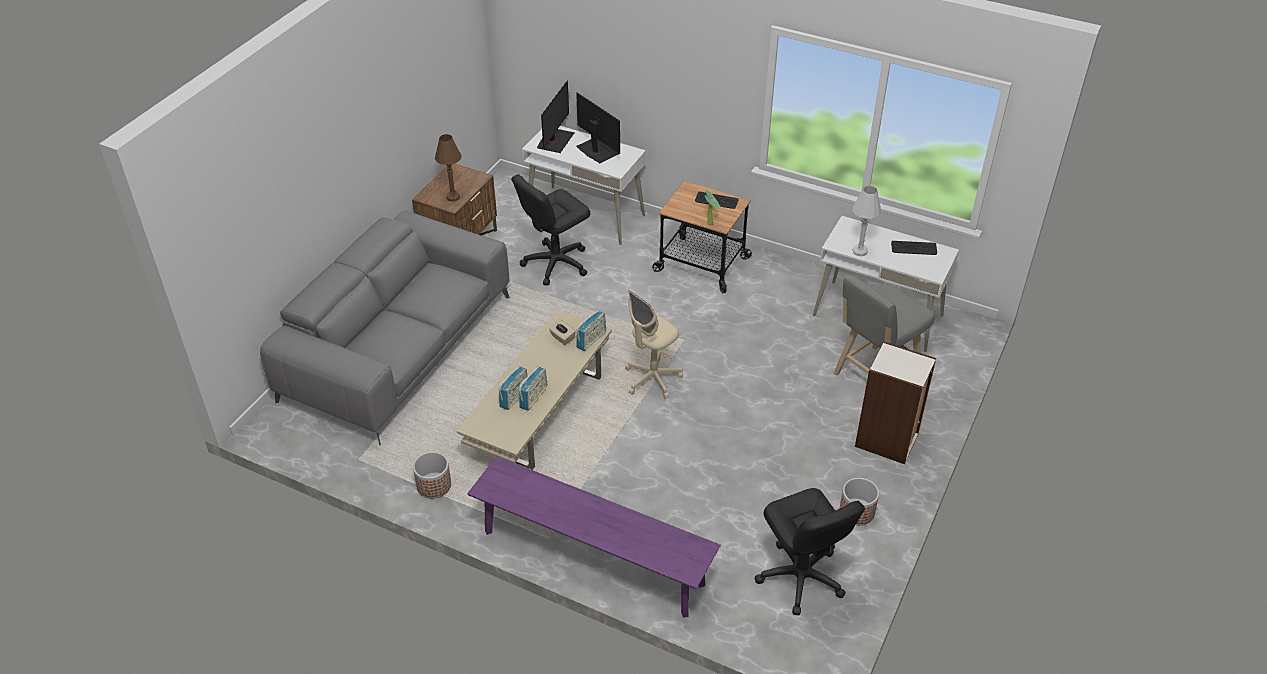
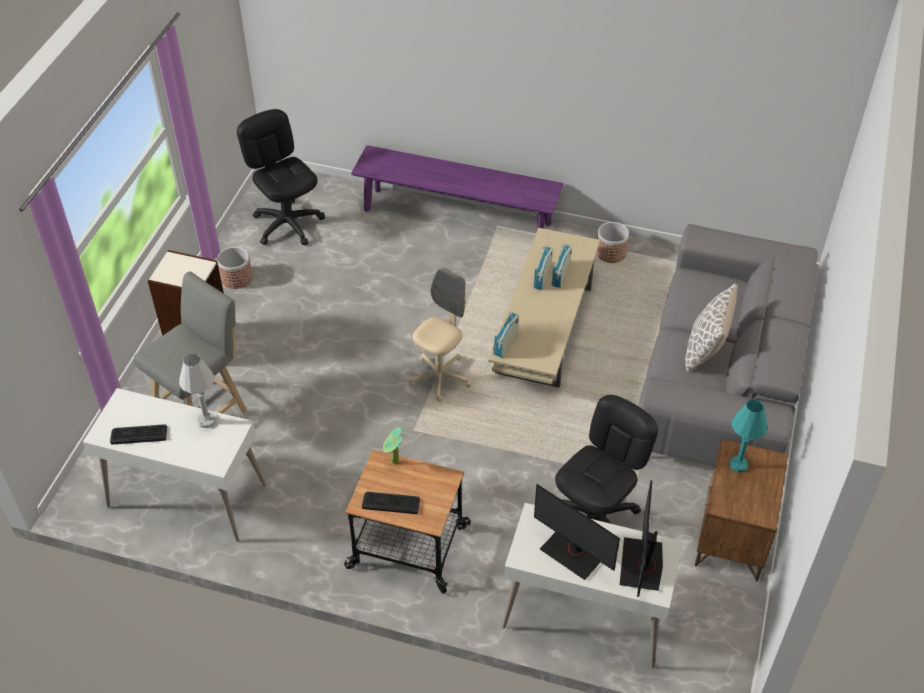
camera: 170 degrees right, 5 degrees up
(419, 297) = (705, 350): none -> pillow
(453, 197) = (738, 465): brown table lamp -> turquoise table lamp
(562, 338) = (537, 341): beige tissue box -> none

